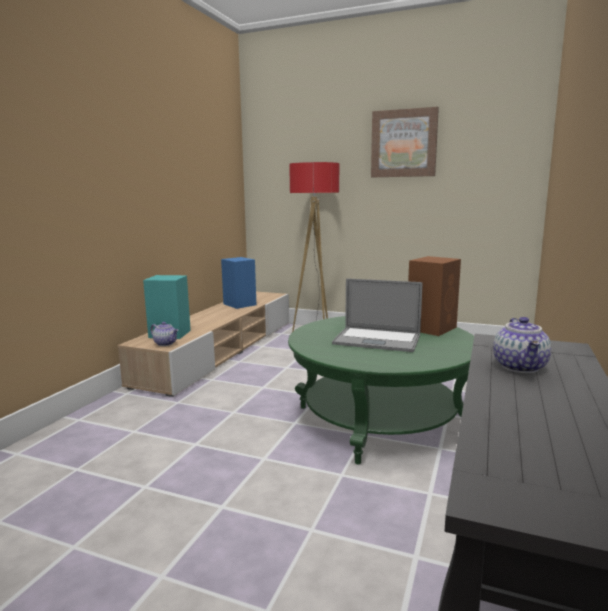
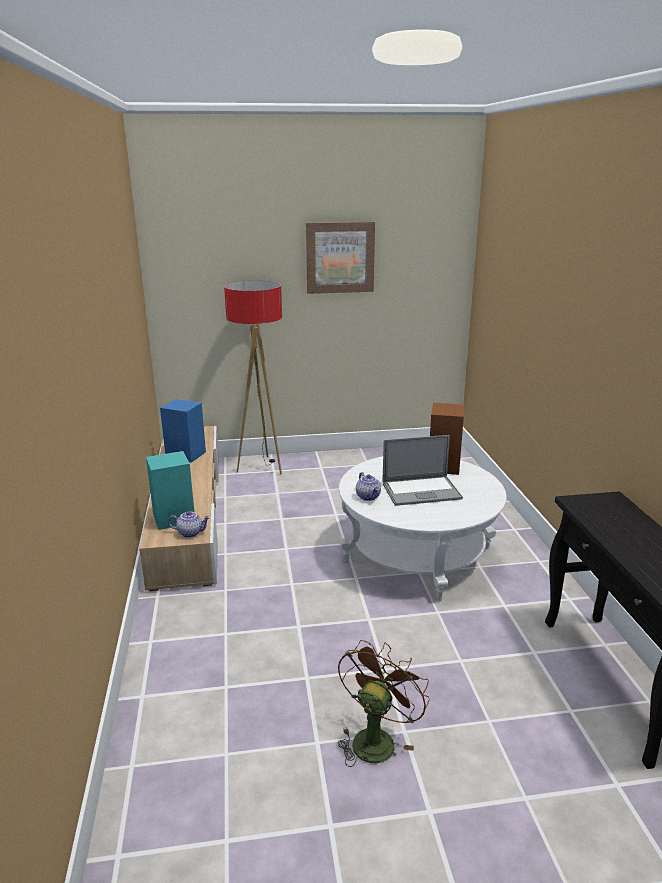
camera: 30 degrees left, 10 degrees up
(126, 568) = (376, 738): none -> brown fan
(380, 420) = (417, 554): green coffee table -> white coffee table
(521, 367) = (613, 525): teapot -> teapot (368, 497)

